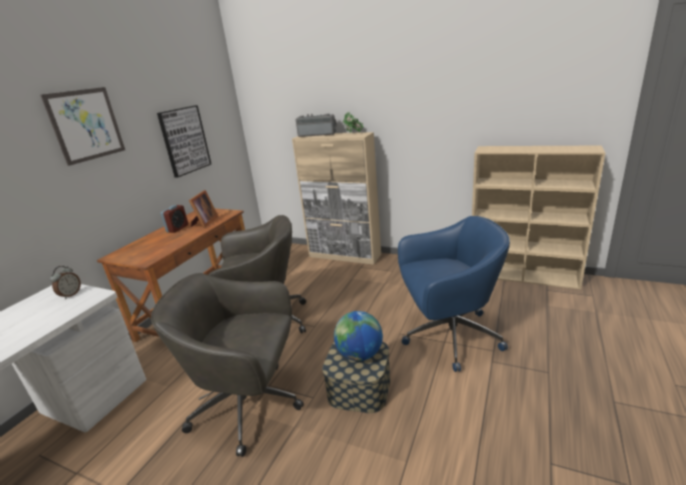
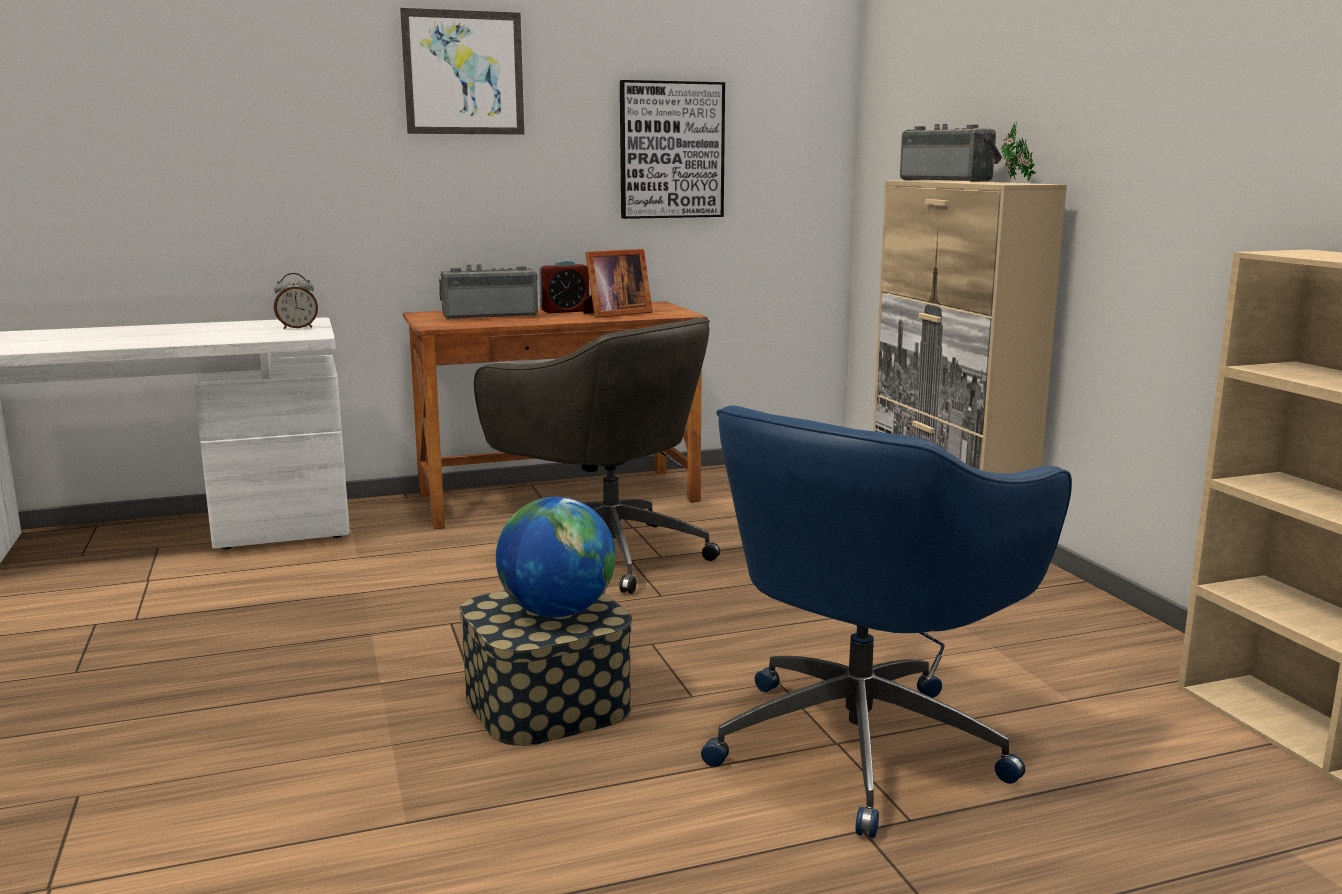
camera: 45 degrees right, 10 degrees down
(151, 244) = (490, 315): none -> radio
(249, 406) = (385, 628): grey office chair -> none
(448, 337) = (863, 742): blue office chair -> blue office chair turned 90 degrees clockwise

